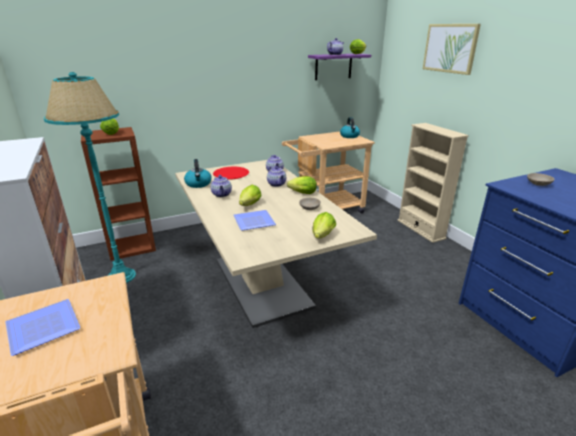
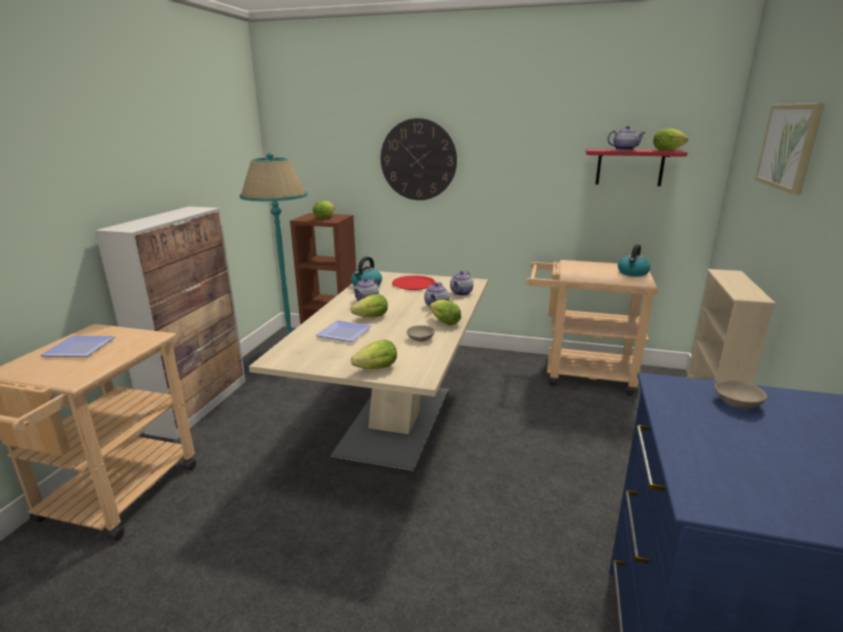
camera: 40 degrees right, 5 degrees down
(186, 71) = (418, 160): none -> wall clock
(333, 66) = (629, 167): purple shelf -> red shelf

